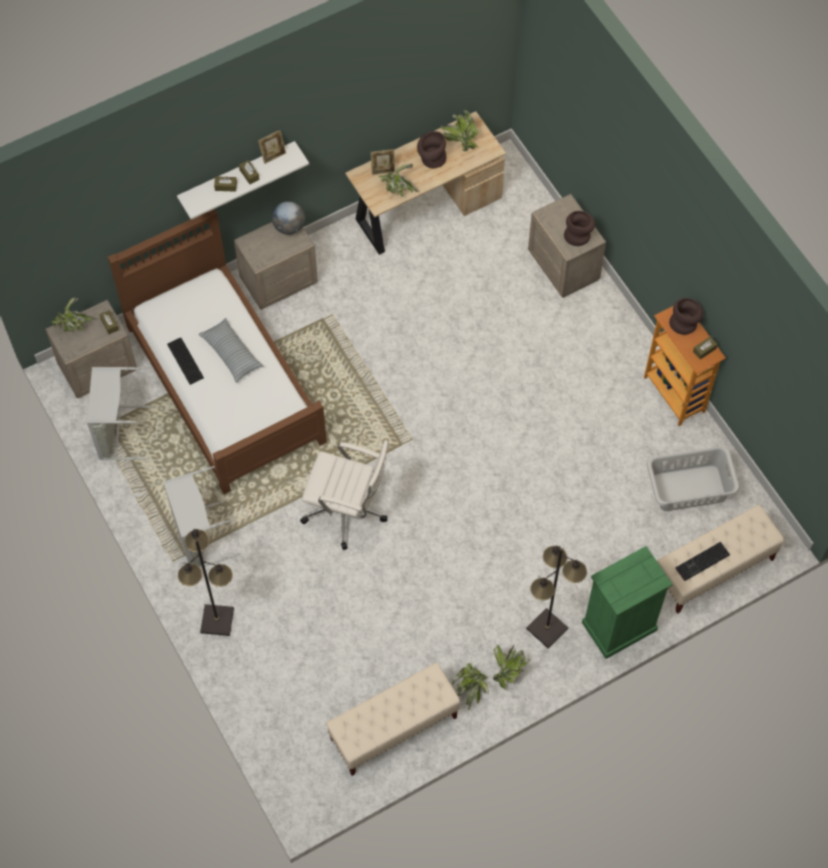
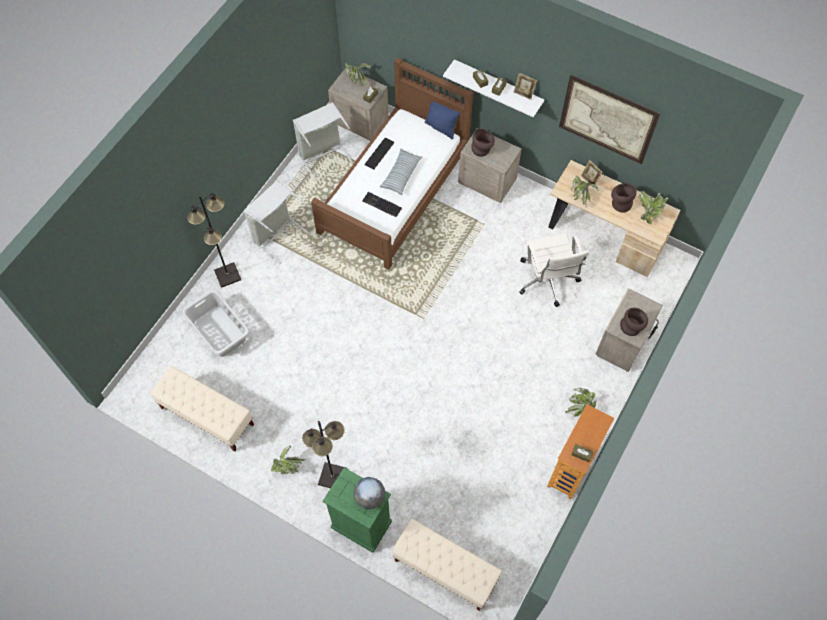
camera: 60 degrees right, 0 degrees up
(194, 279) = (441, 127): none -> blue pillow
(289, 227) = (508, 152): globe -> globe (369, 497)
(347, 510) = (347, 307): white office chair -> white office chair (547, 281)
(369, 97) = (607, 119): none -> picture
(471, 689) = (260, 450): potted plant -> potted plant (580, 408)
(684, 323) = (595, 428): brown vase -> brown vase (482, 149)
(688, 488) = (500, 518): grey laundry basket -> grey laundry basket (220, 330)
(702, 563) = (426, 551): keyboard -> keyboard (381, 205)

